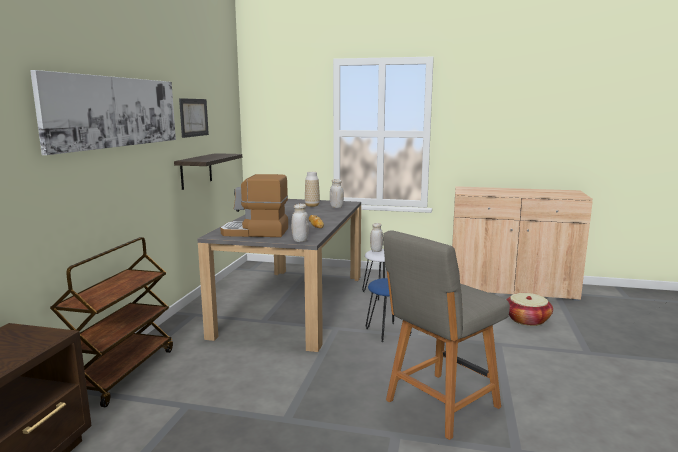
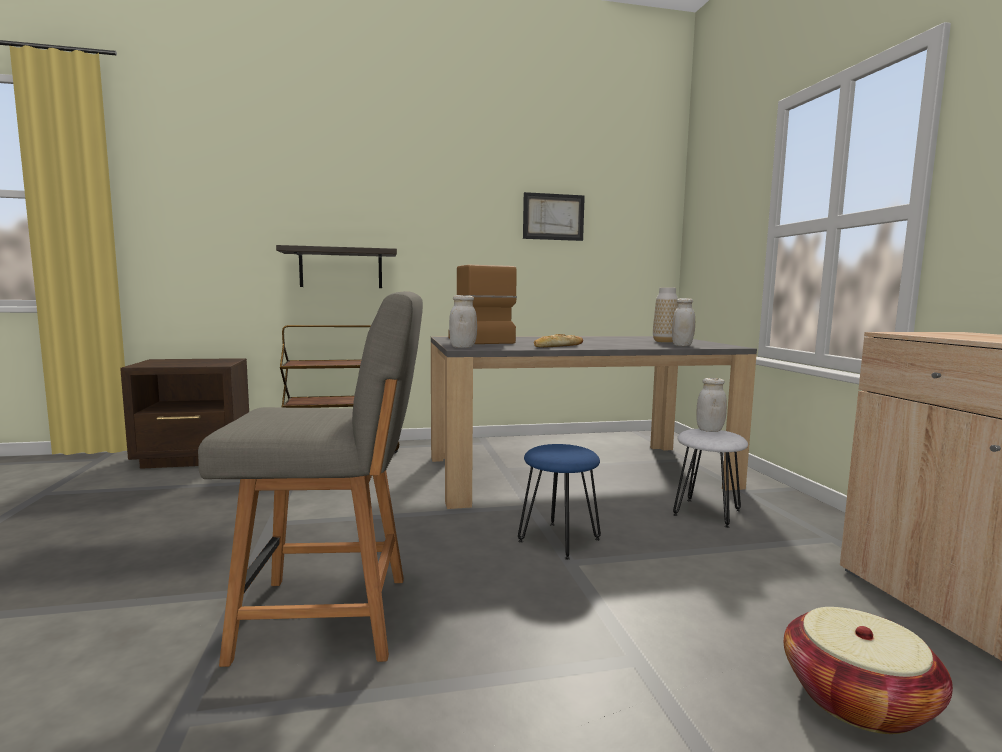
camera: 65 degrees right, 5 degrees down
(115, 112) = (405, 201): picture -> none
(196, 171) = (549, 282): shelf -> shelf (341, 269)
(439, 405) = (332, 617): grey chair -> grey chair turned 150 degrees clockwise

